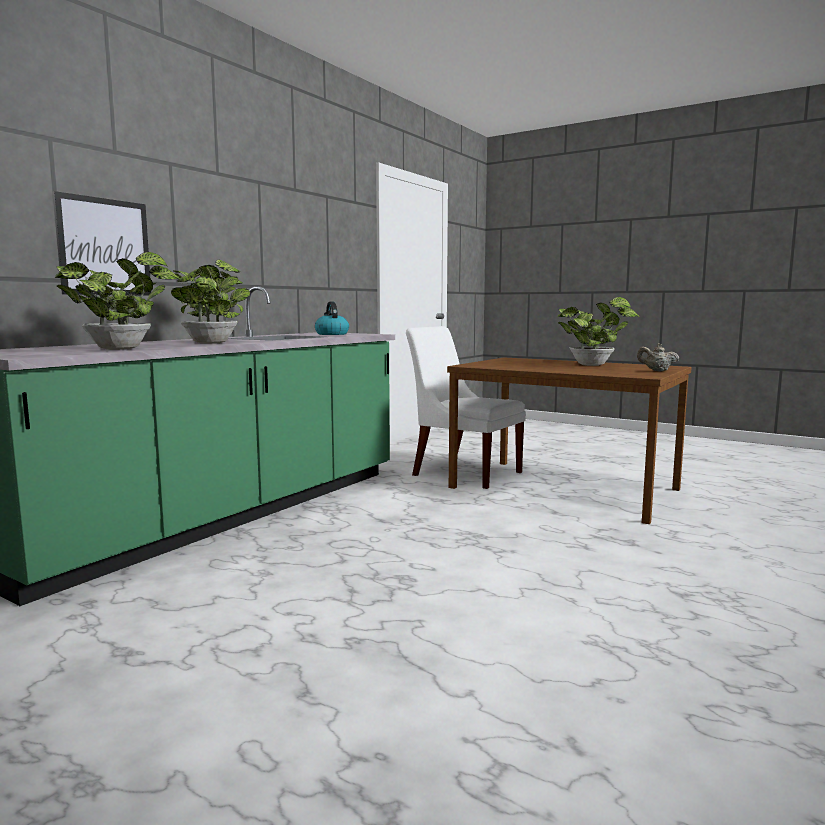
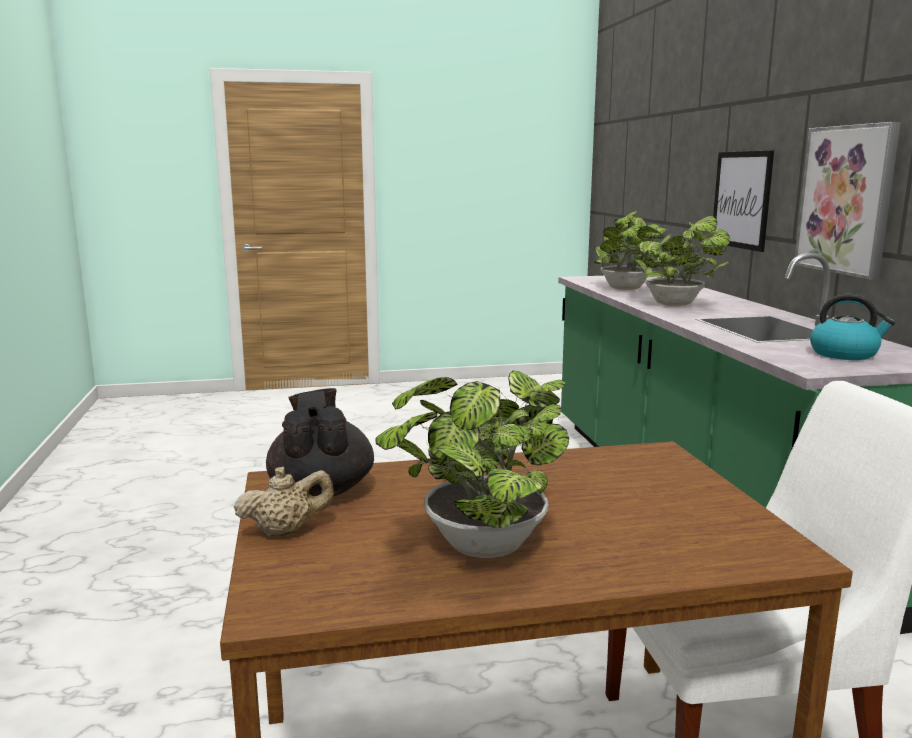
camera: 135 degrees right, 5 degrees up
(226, 251) = (846, 200): none -> picture
(631, 373) = (321, 490): none -> black teapot

